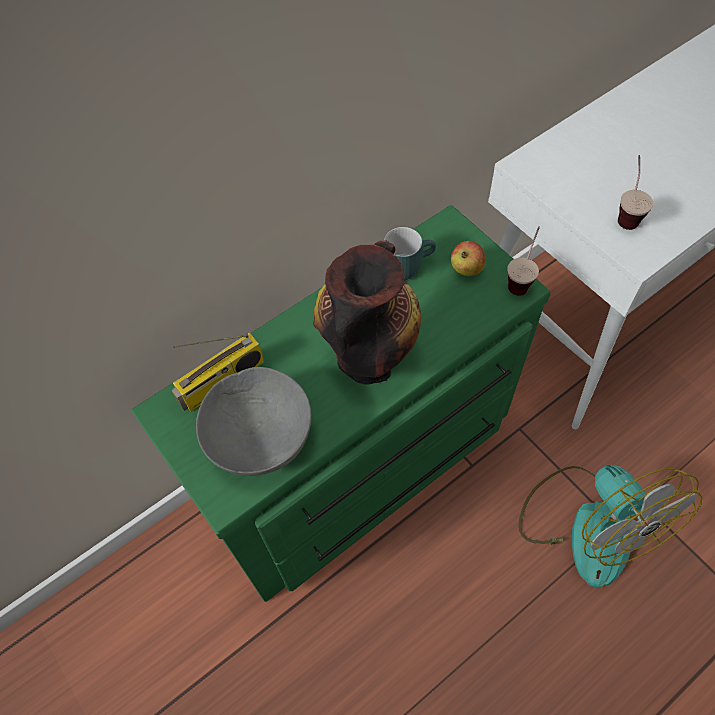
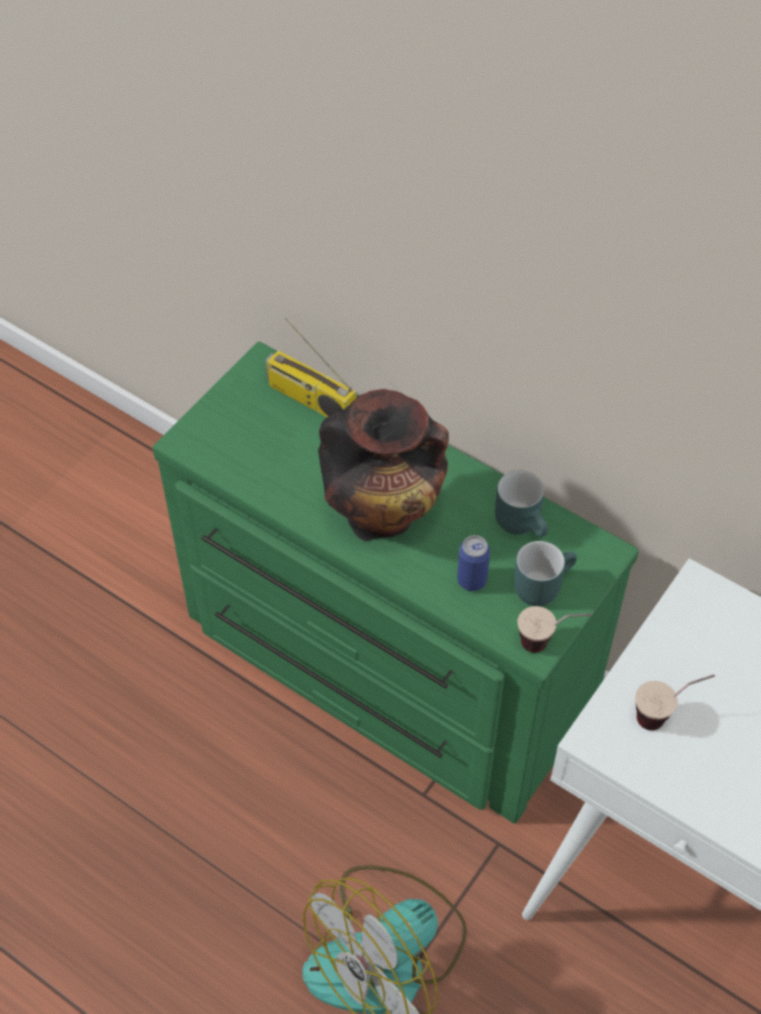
camera: 70 degrees right, 5 degrees down
(260, 438) = (258, 449): grey bowl -> none
(451, 312) = (472, 580): none -> can
(466, 269) = (541, 583): apple -> turquoise mug

